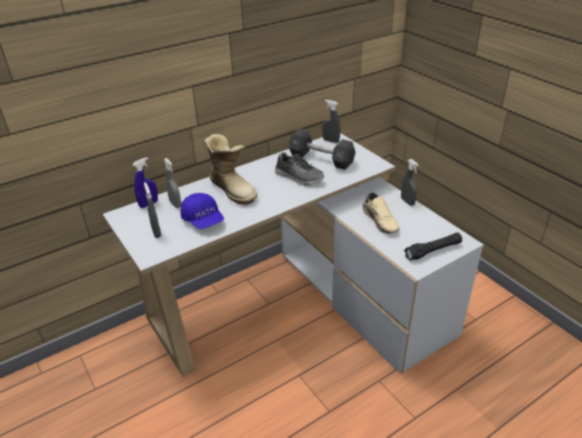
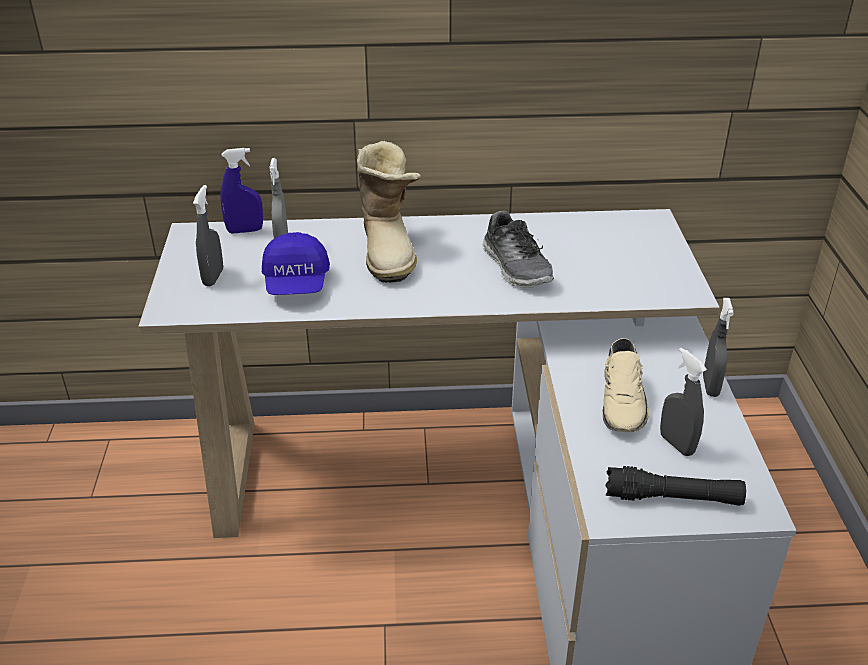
camera: 30 degrees right, 0 degrees up
(321, 159) = (588, 248): black dumbbell -> none
(331, 141) = (638, 222): grey spray bottle -> grey spray bottle (676, 444)

